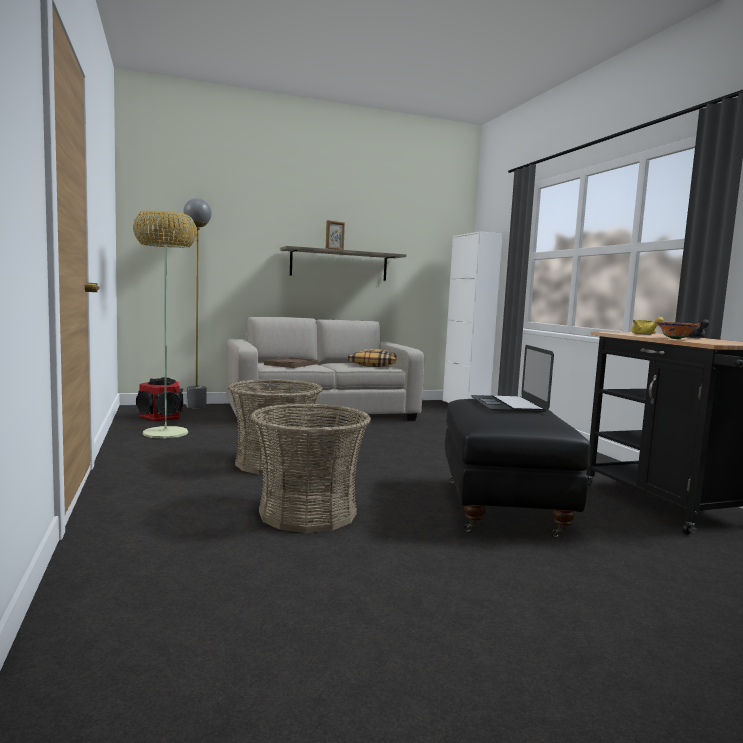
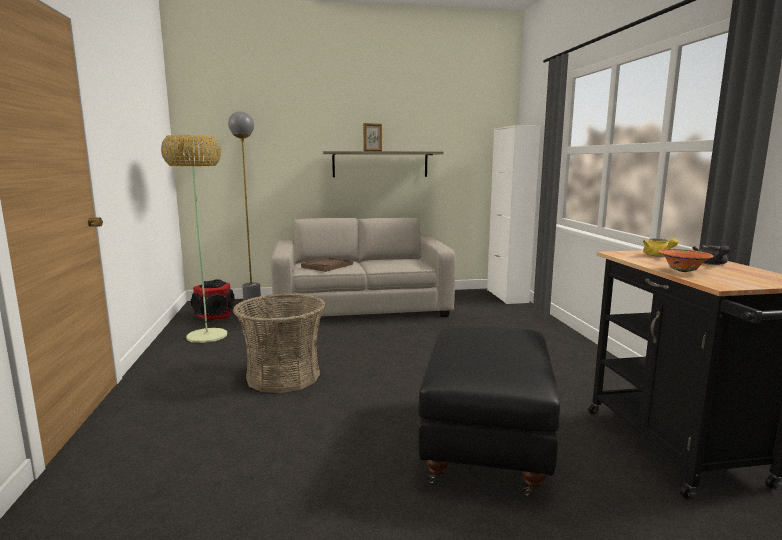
camera: 10 degrees right, 5 degrees up
(308, 513) = (280, 448): basket -> none
(374, 365) = (409, 263): pillow -> none
(508, 404) = (491, 338): laptop -> none

